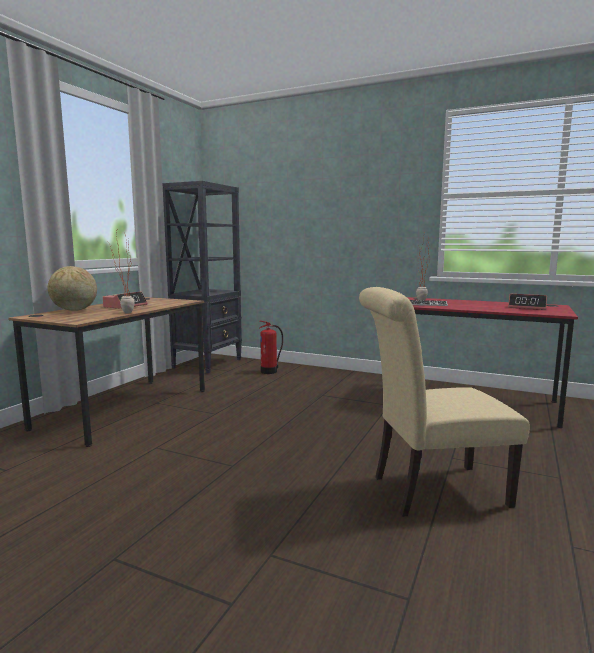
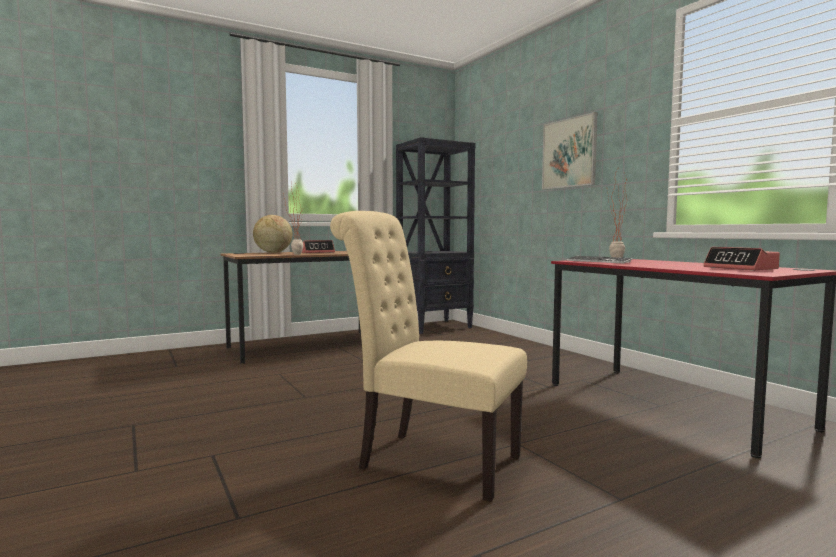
camera: 35 degrees right, 5 degrees down
(270, 371) = (480, 340): fire extinguisher -> none
(345, 208) = (569, 153): none -> picture

